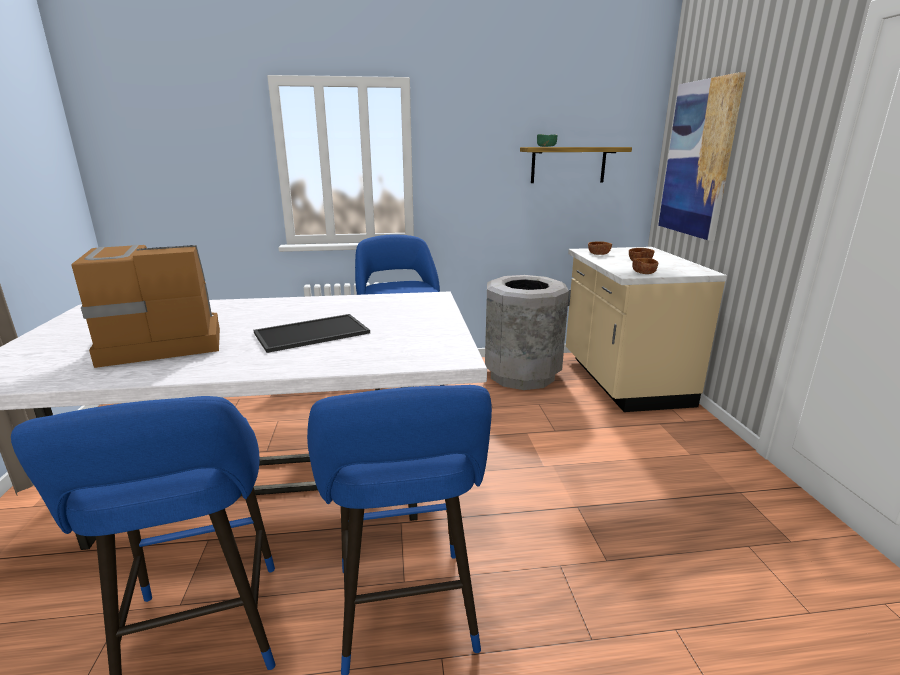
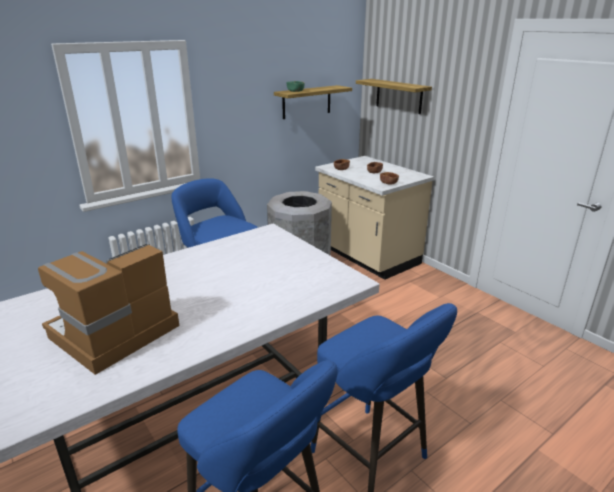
camera: 30 degrees left, 5 degrees up
(311, 334) = (228, 289): tray -> none
(698, 159) = (399, 96): picture -> shelf

